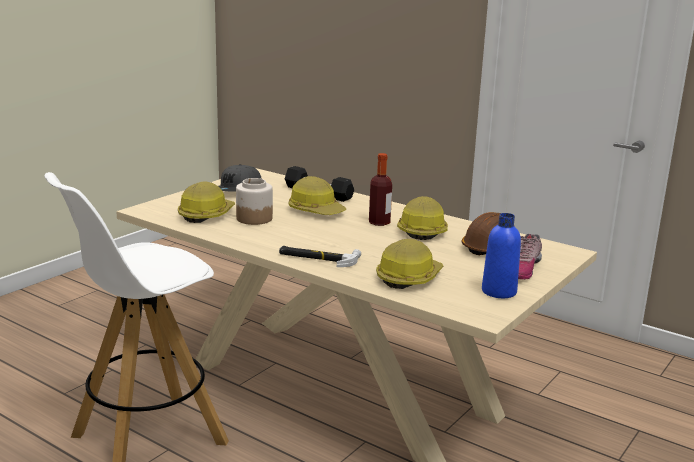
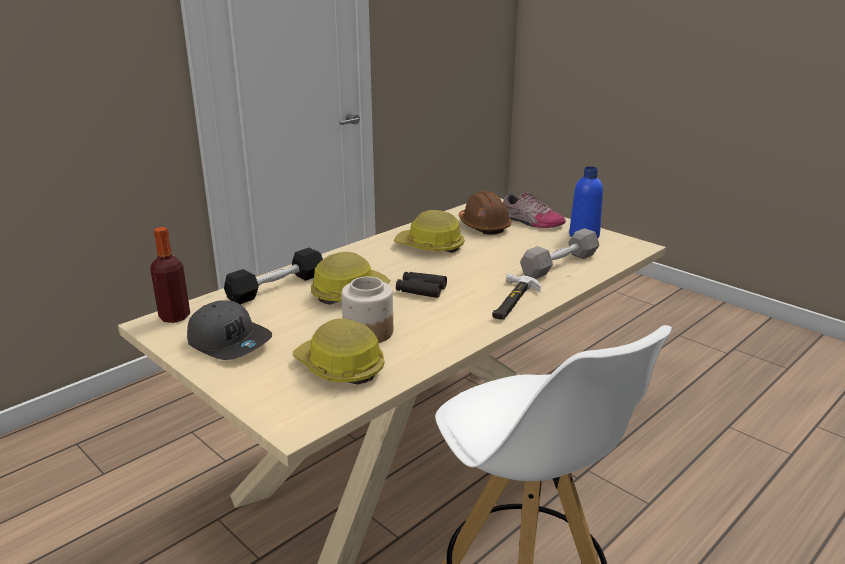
camera: 80 degrees left, 5 degrees up
(329, 230) = (421, 290): none -> black binoculars
(379, 222) = (401, 263): bottle -> bottle (174, 317)
(408, 277) = (559, 264): hard hat -> grey dumbbell

